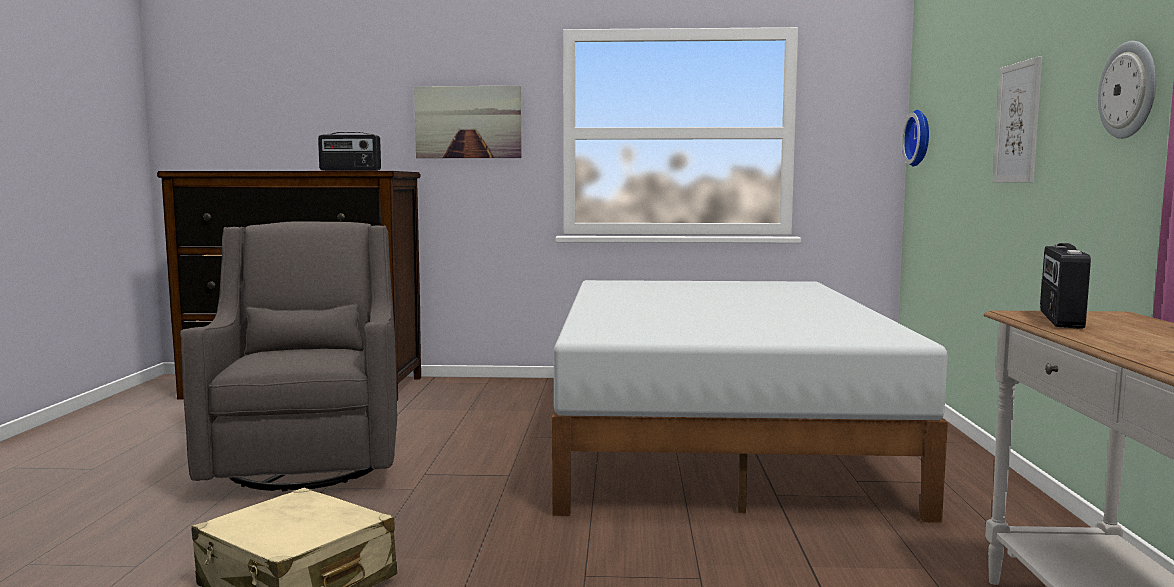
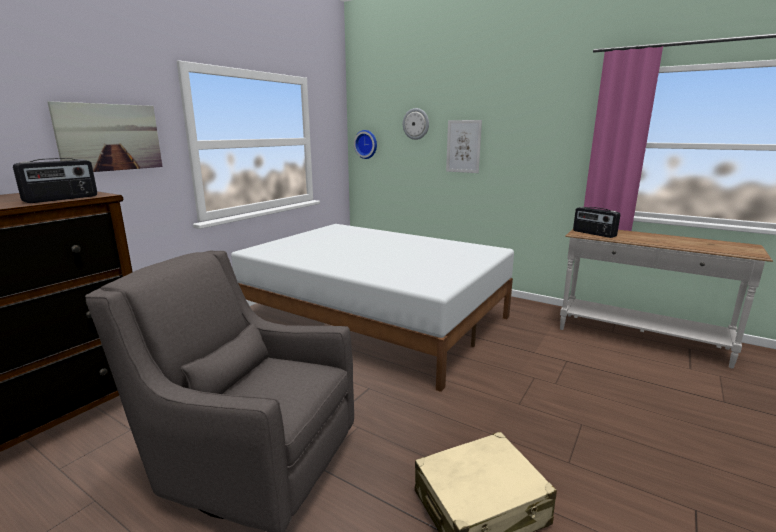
camera: 60 degrees left, 10 degrees up
(1129, 90) = (545, 142): wall clock -> wall clock (416, 124)

